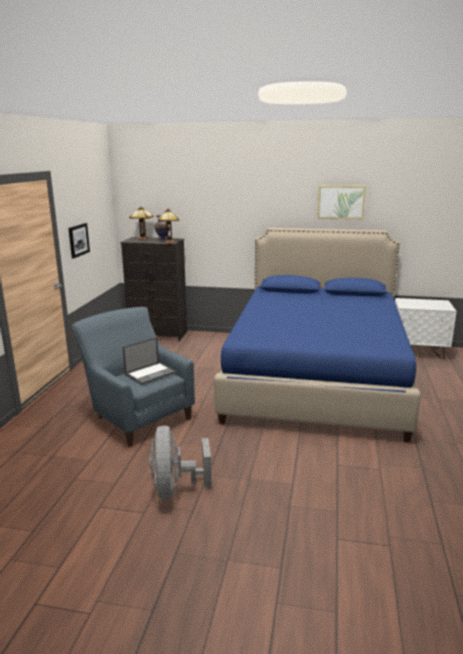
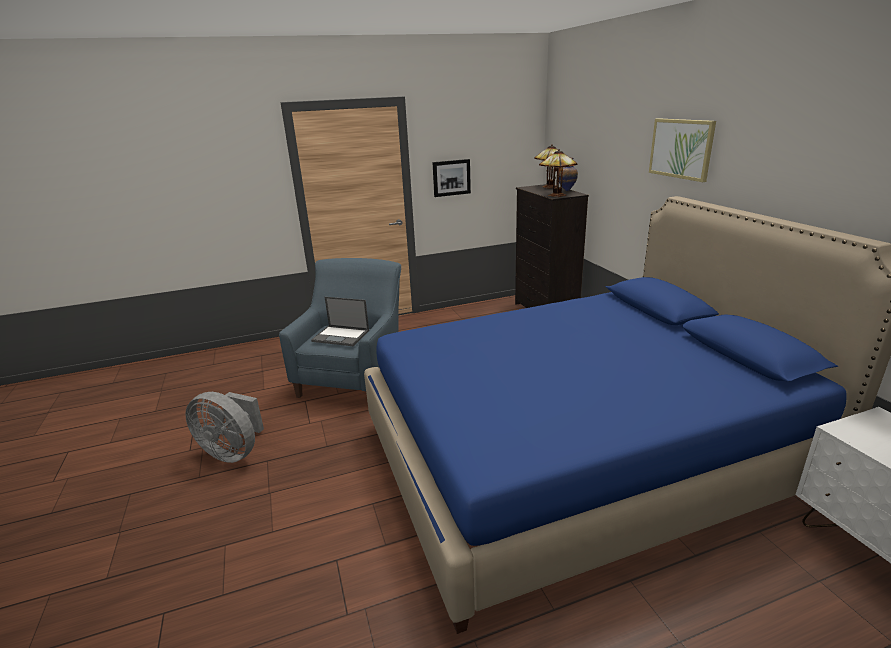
camera: 60 degrees right, 5 degrees up
(175, 489) = (233, 452): grey fan -> grey fan turned 120 degrees counterclockwise
(341, 202) = (809, 162): picture -> picture (681, 148)

